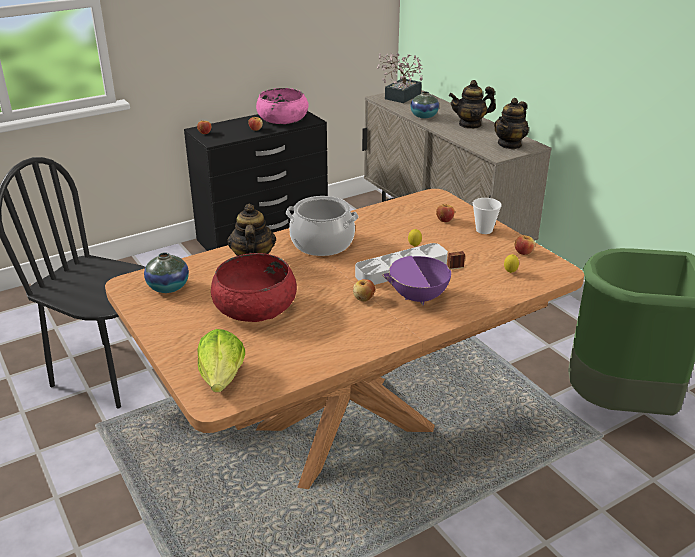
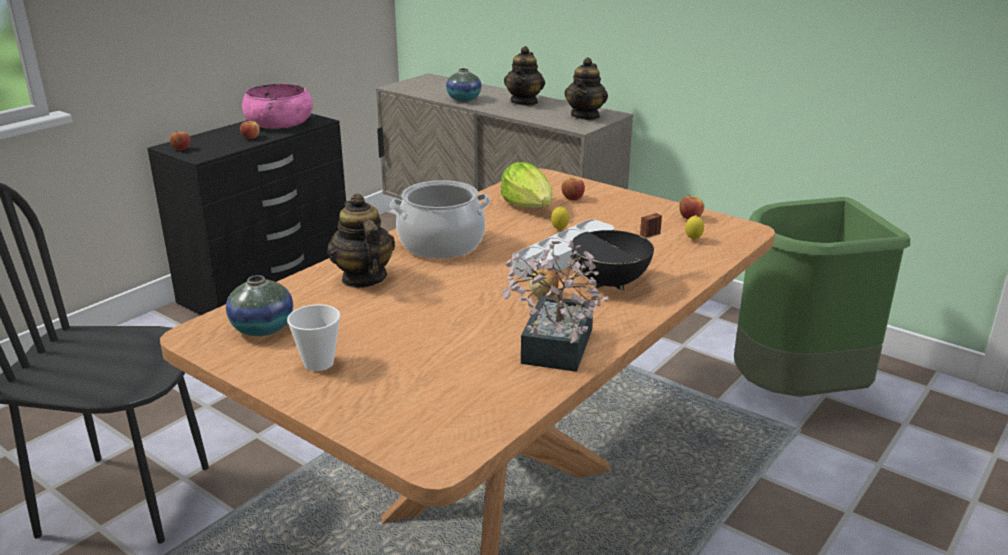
camera: 20 degrees left, 5 degrees down
(222, 377) = (426, 425): lettuce -> lettuce (529, 206)
(255, 306) = (406, 329): red bowl -> none
(400, 97) = (420, 85): potted plant -> potted plant (553, 351)
(419, 298) = (611, 283): purple cooking pot -> black cooking pot
(470, 124) = (524, 102): teapot -> teapot turned 45 degrees counterclockwise
(484, 230) = (626, 202): cup -> cup (318, 363)

